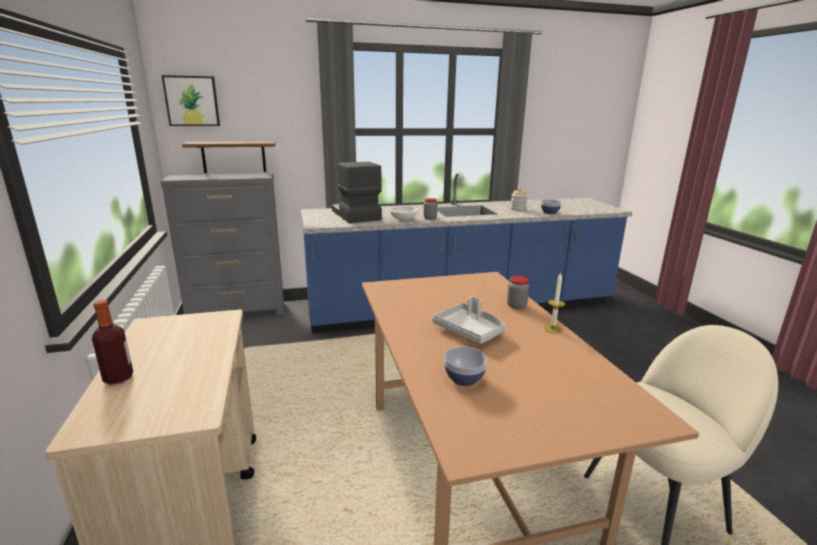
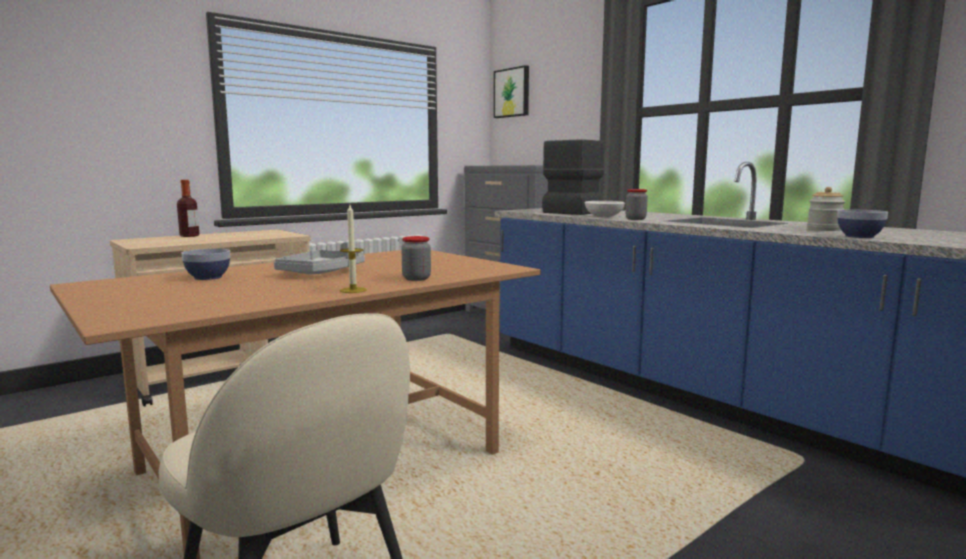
camera: 65 degrees right, 10 degrees down
(234, 157) = (535, 147): shelf -> none

